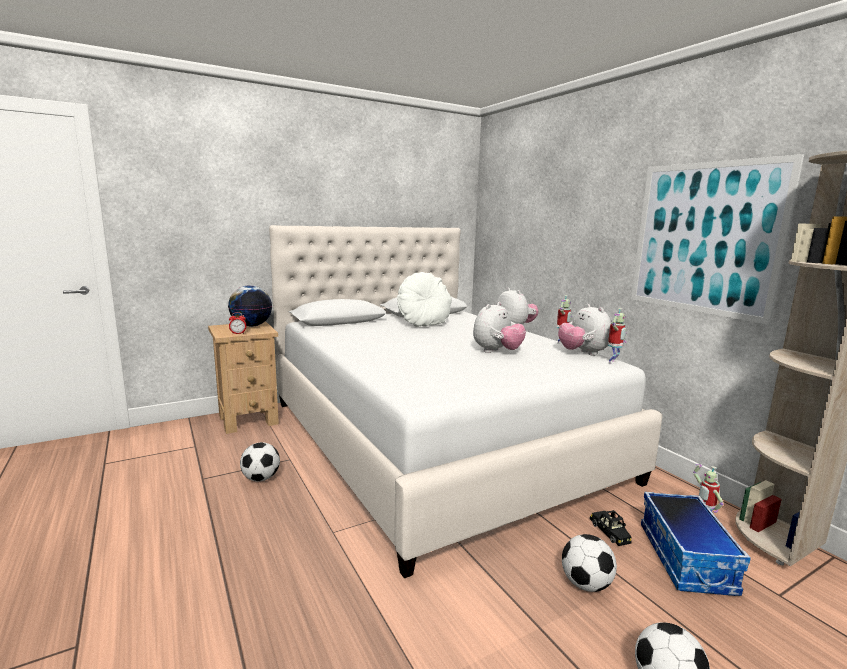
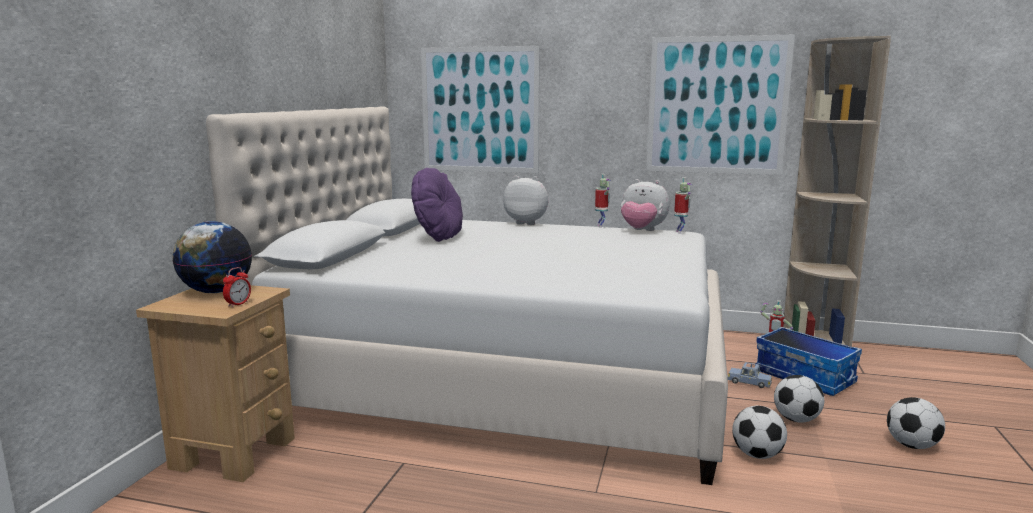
camera: 45 degrees left, 0 degrees up
(261, 478) = (417, 496): football -> football (757, 455)
(423, 325) = (438, 238): white pillow -> purple pillow
(497, 352) = (586, 245): plush toy -> none
(521, 233) = (480, 110): none -> picture
(610, 532) = (749, 382): black toy car -> blue toy car

